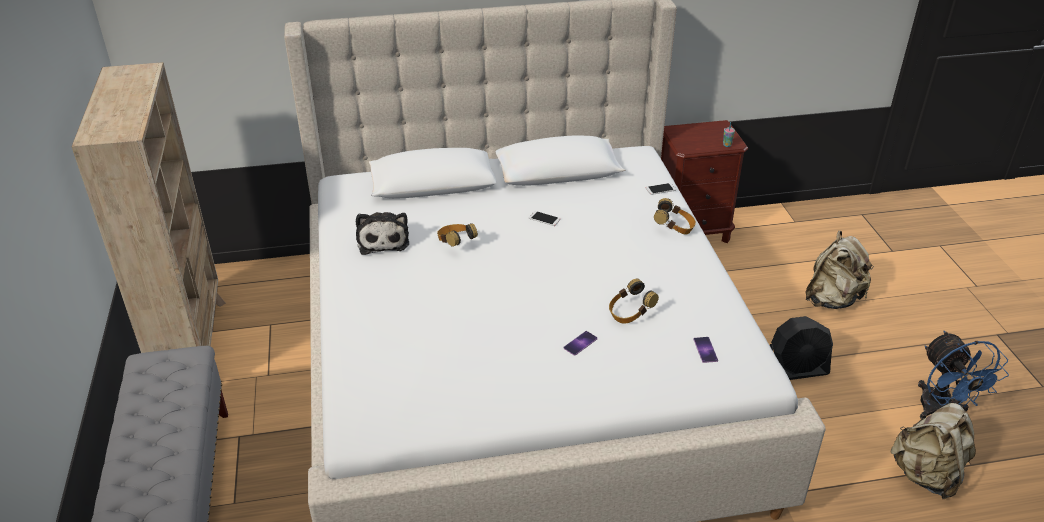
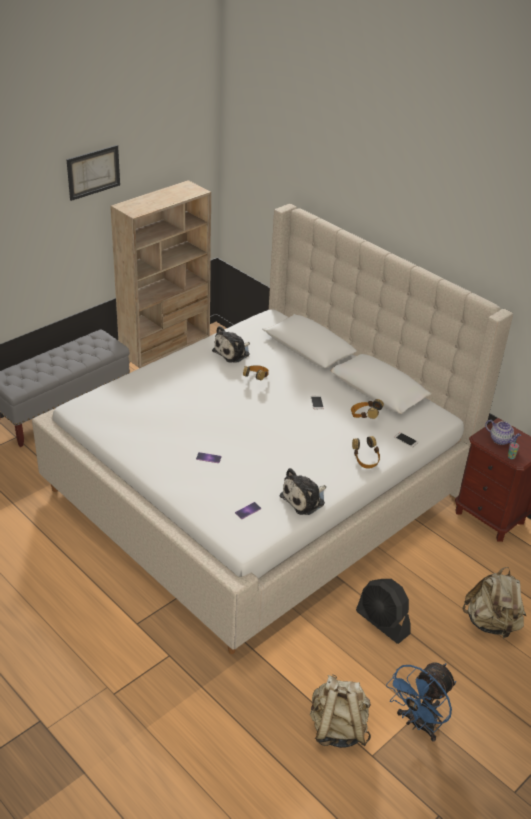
camera: 55 degrees right, 0 degrees up
(34, 98) = (93, 172): none -> picture
(630, 313) = (254, 468): headphones -> headphones (364, 416)
(697, 139) = (501, 440): none -> teapot
(712, 298) = (304, 499): none -> plush toy

